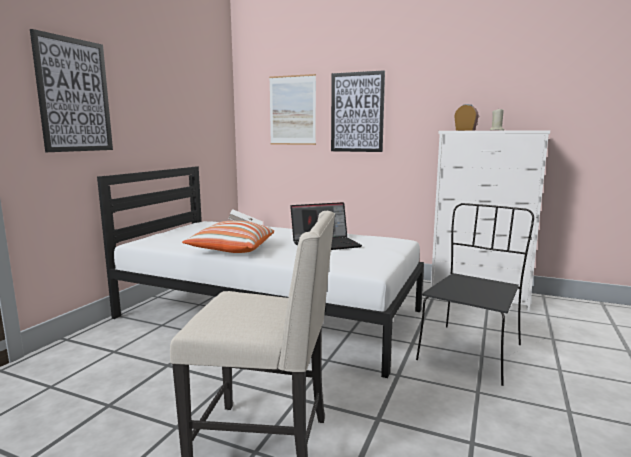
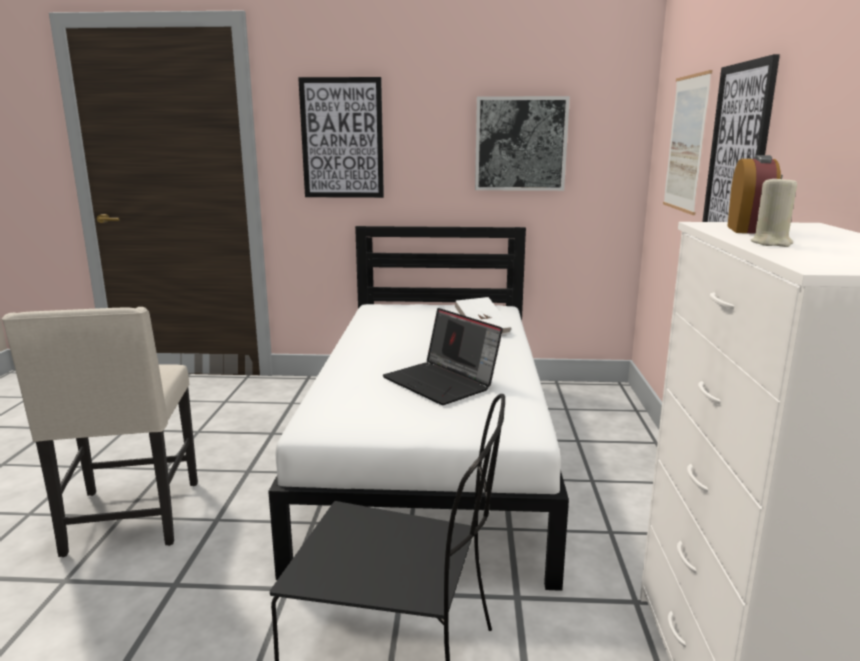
camera: 70 degrees right, 5 degrees up
(185, 109) = (520, 144): none -> picture
(231, 250) = (370, 343): pillow -> none

